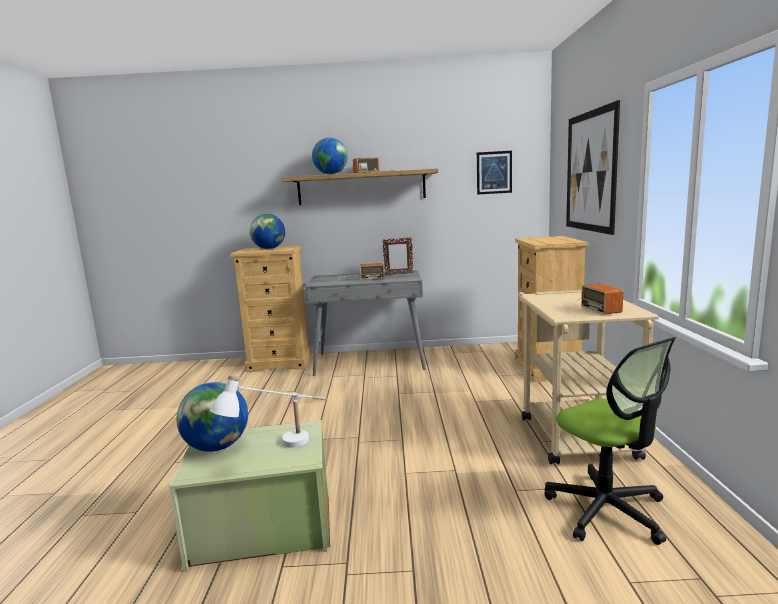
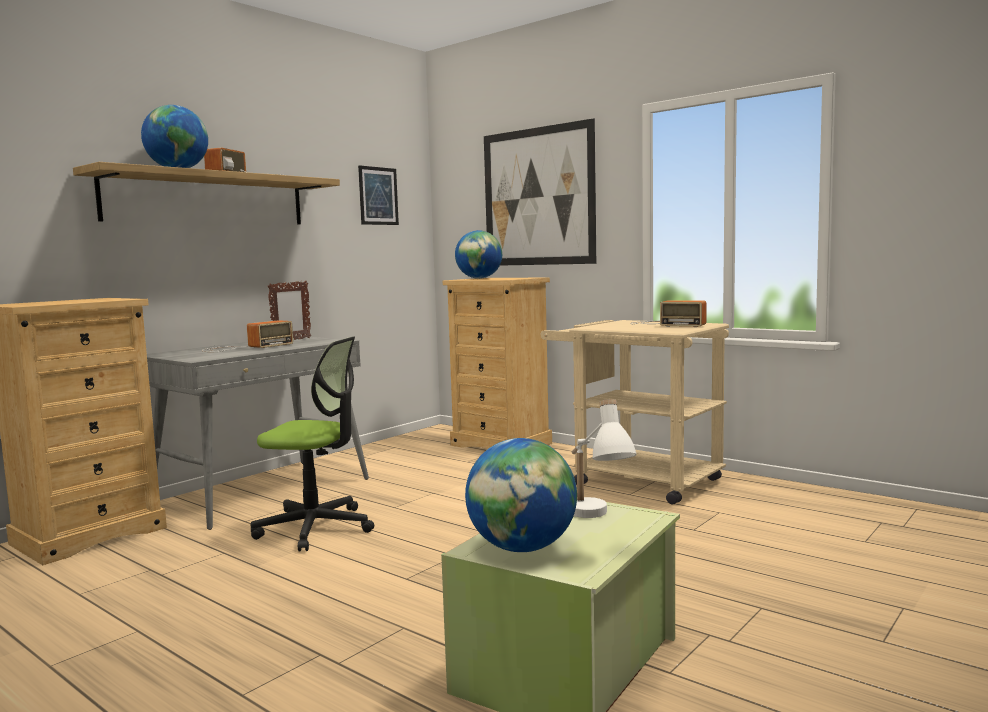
camera: 50 degrees left, 5 degrees down
(269, 249) = (70, 301): globe -> globe (479, 278)
(606, 510) = (768, 514): office chair -> office chair (315, 528)

